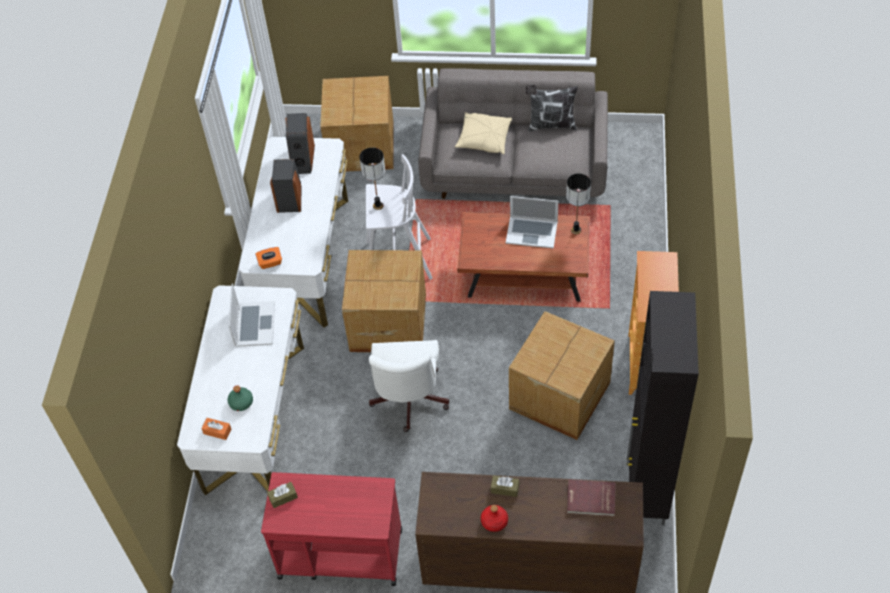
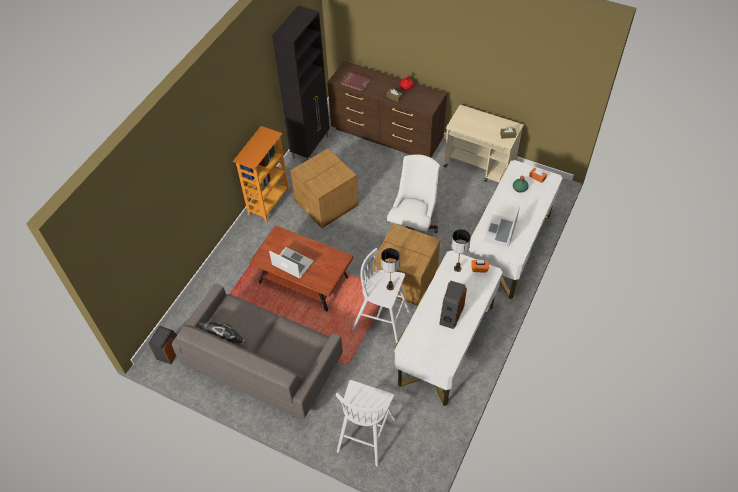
camera: 160 degrees left, 0 degrees up
(302, 159) = (431, 345): speaker -> speaker (170, 350)
(339, 553) = (480, 166): red cart -> beige cart
(362, 145) = (366, 434): cardboard box -> white stool
(484, 139) = (282, 347): beige pillow -> none
(576, 230) = (264, 254): table lamp -> table lamp (457, 268)

